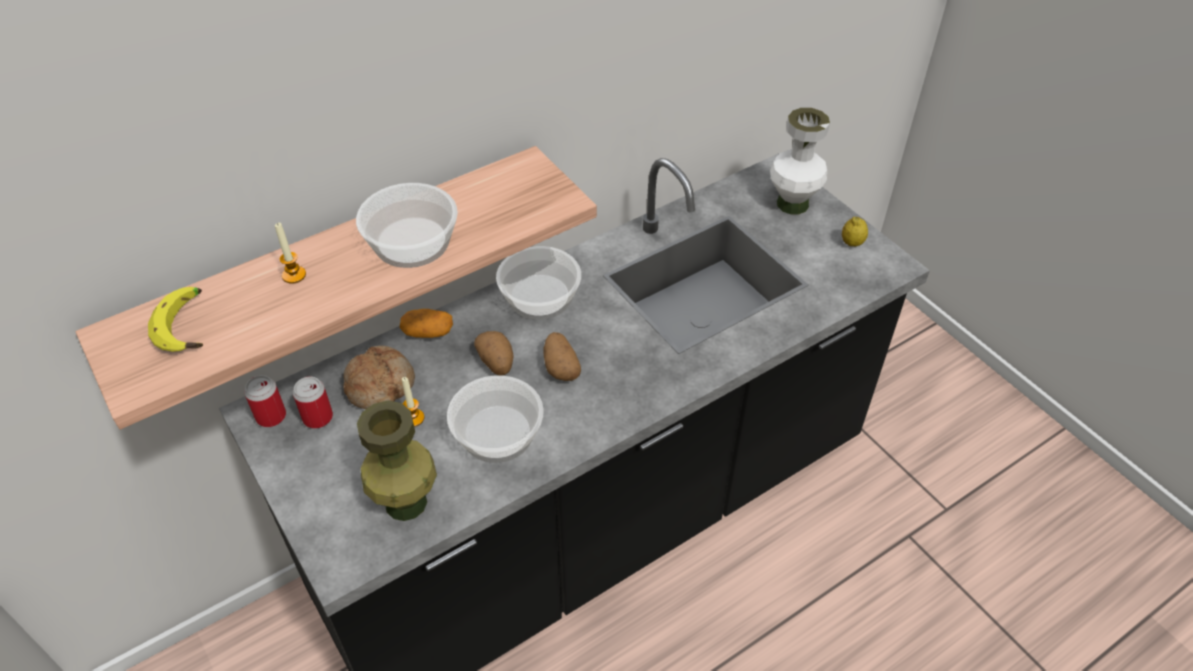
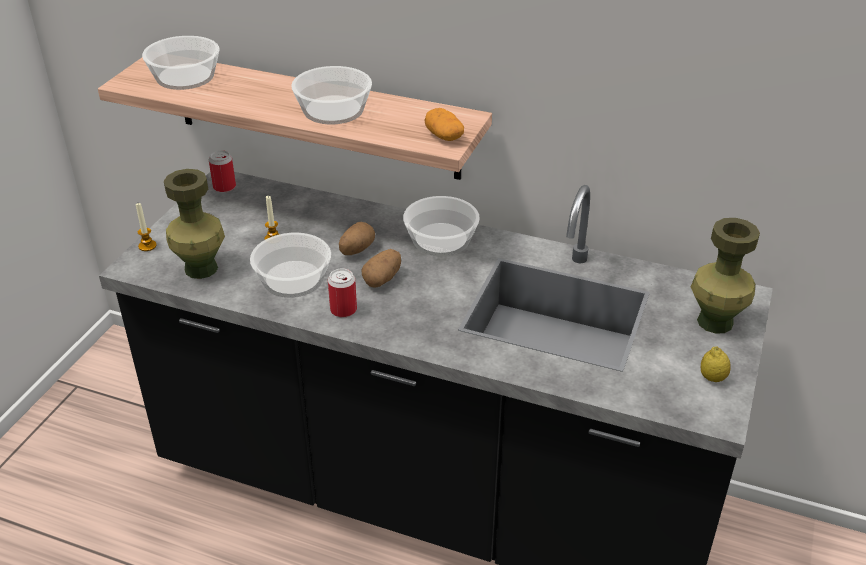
camera: 55 degrees right, 10 degrees down
(188, 326) = (184, 76): banana -> bowl
(294, 275) = (259, 87): candle -> candle (147, 246)
(318, 417) = (239, 203): can -> can (343, 310)
(380, 384) = (289, 213): bread -> none
(428, 332) = (353, 209): potato -> potato (443, 136)
(792, 203) = (715, 322): white vase -> green vase

